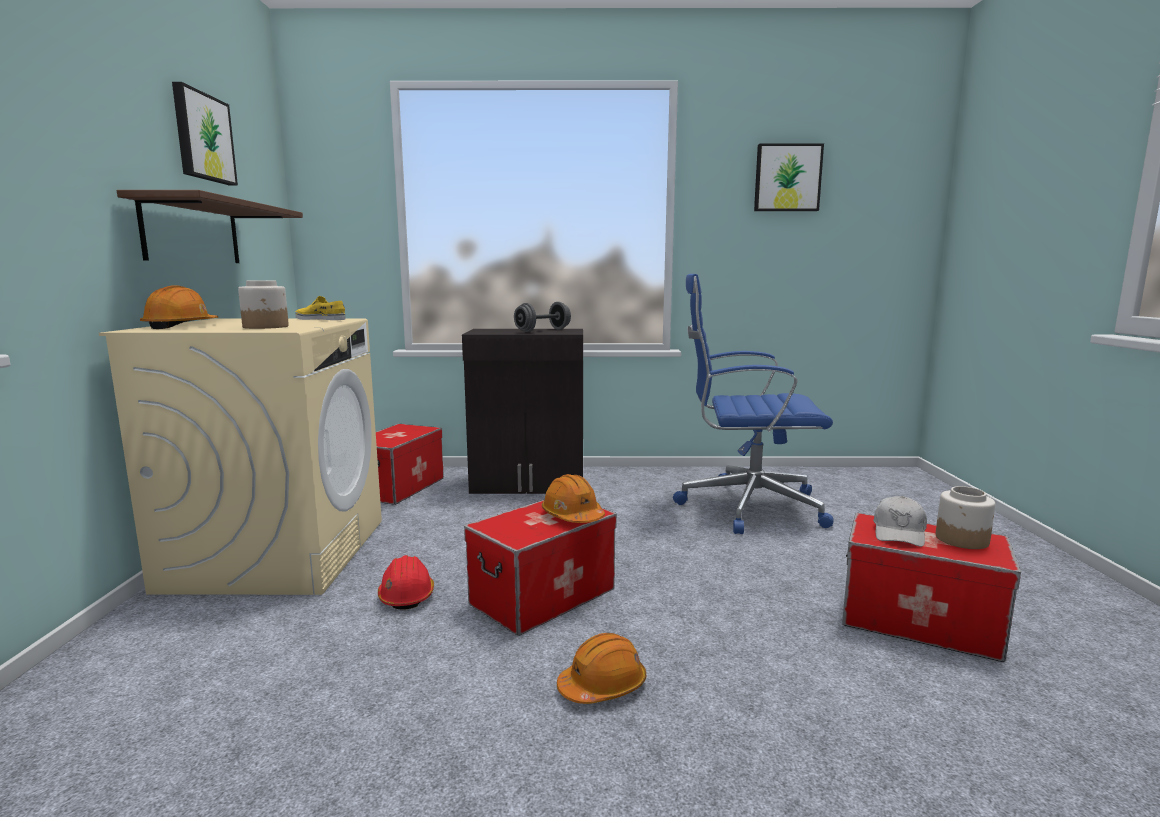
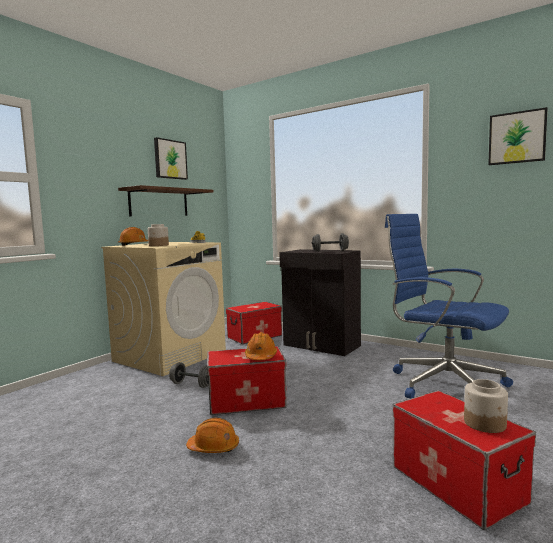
camera: 35 degrees right, 5 degrees down
(406, 595) = (192, 385): red hard hat -> grey dumbbell
(899, 532) = (442, 408): white cap -> none

